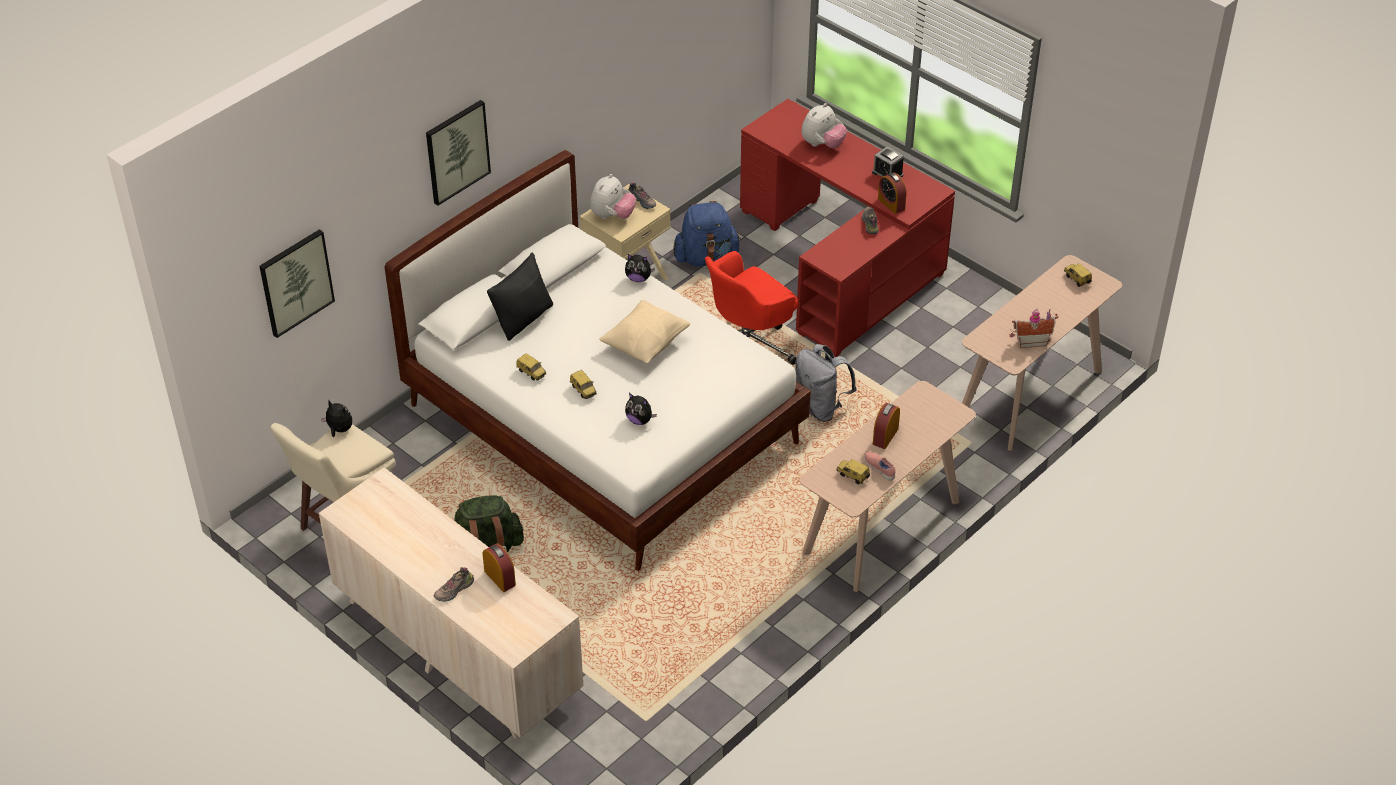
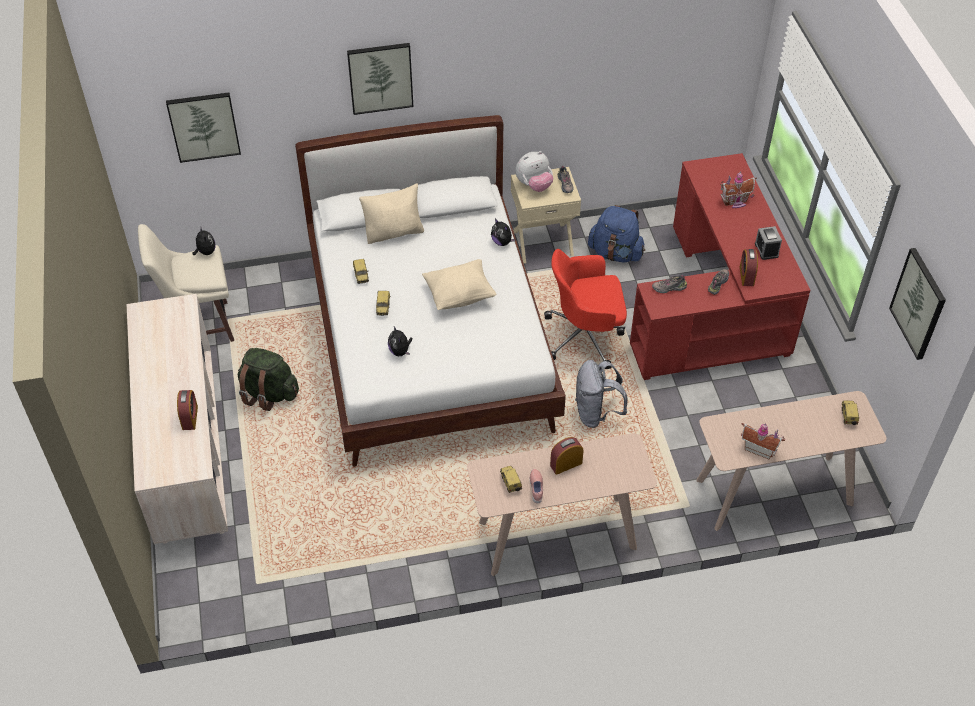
camera: 35 degrees right, 5 degrees up
(454, 590) = (153, 410): shoe -> shoe (669, 288)
(523, 318) = (394, 232): black pillow -> beige pillow
(822, 144) = (735, 202): plush toy -> toy house
(1108, 137) = (919, 303): none -> picture

